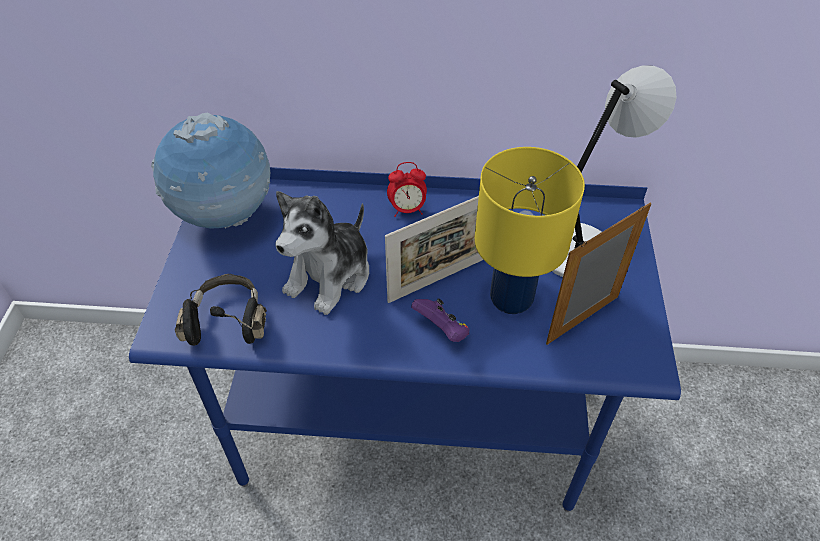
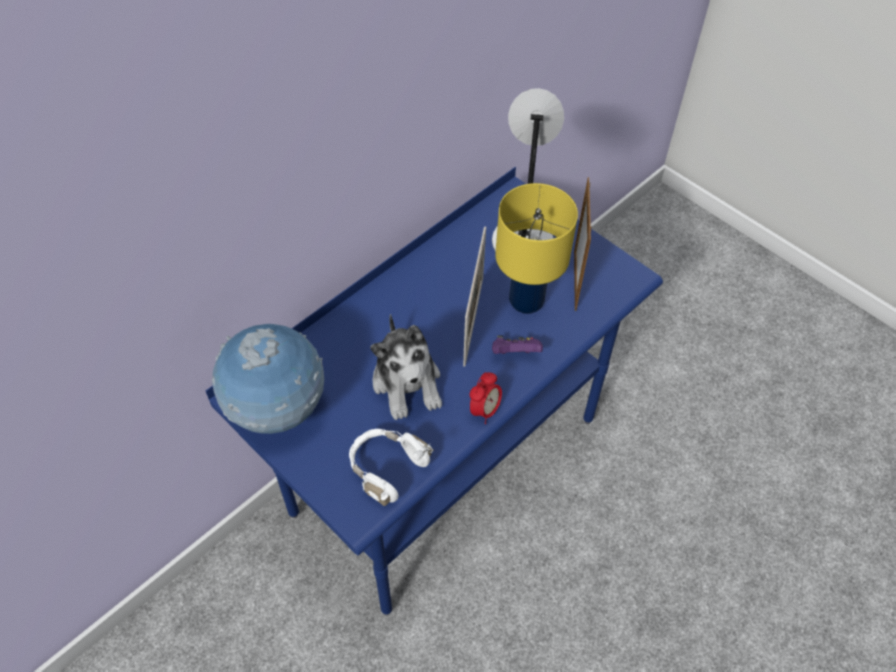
camera: 50 degrees left, 5 degrees up
(227, 321) = (387, 469): black headphones -> white headphones
(407, 210) = (392, 298): alarm clock -> alarm clock (484, 410)

